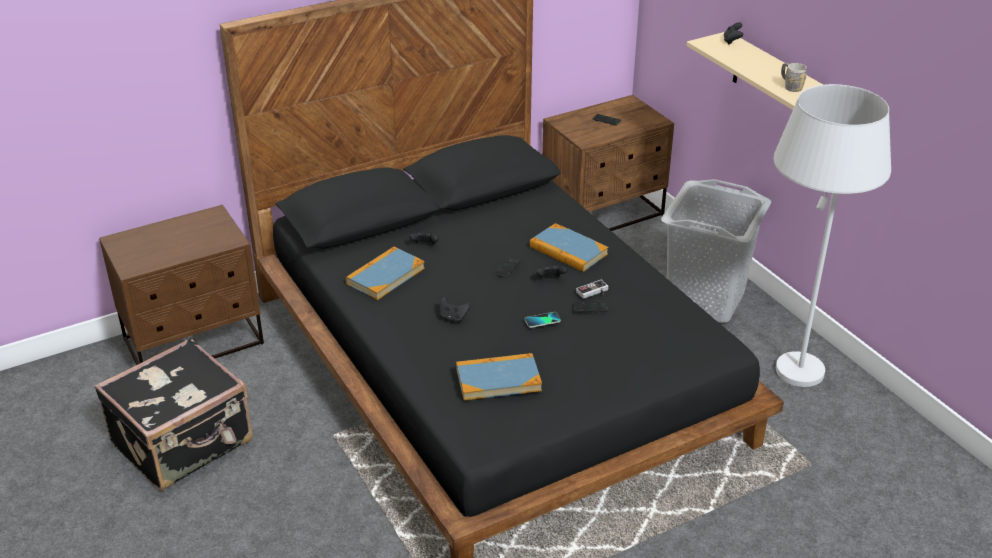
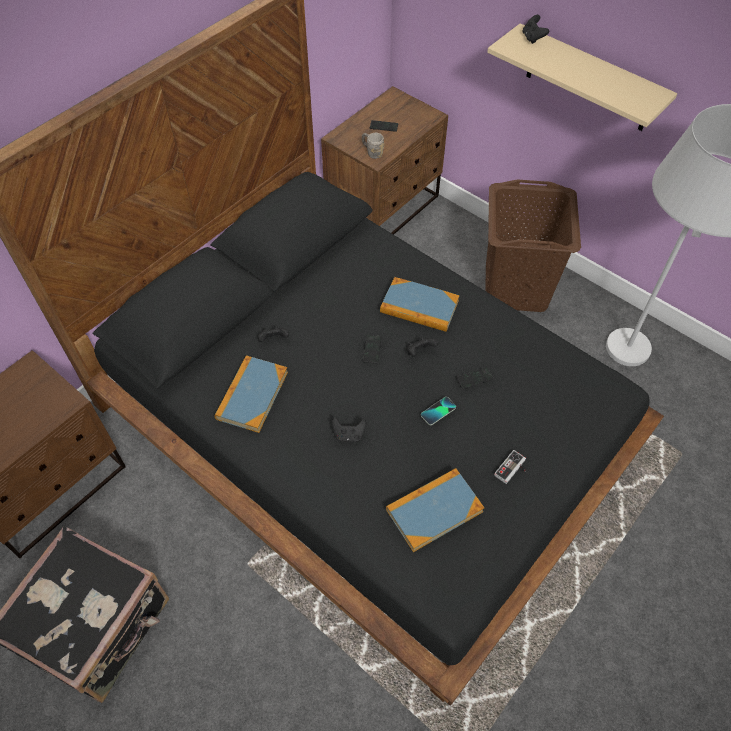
camera: 20 degrees left, 20 degrees up
(594, 292) = (469, 357): game controller -> game controller (512, 470)
(706, 299) = (516, 287): grey laundry basket -> brown laundry basket
(790, 86) = (625, 93): grey mug -> grey mug (372, 152)

